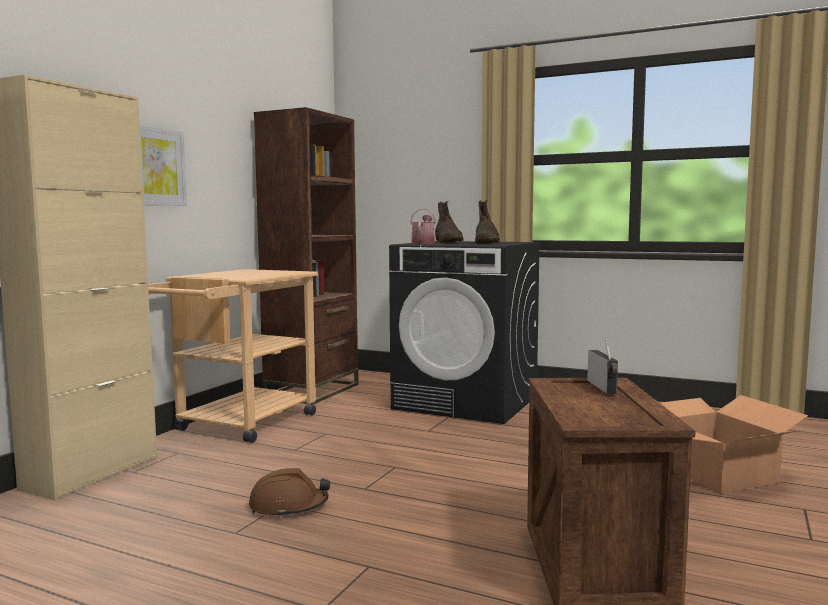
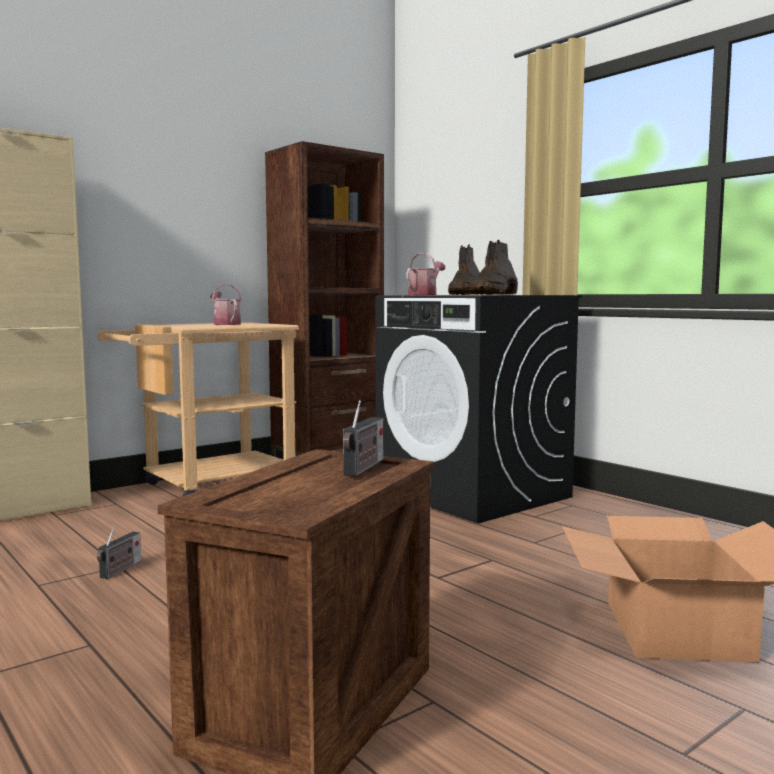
camera: 25 degrees right, 0 degrees up
(156, 167) = (131, 211): picture -> none
(248, 273) = (225, 324): none -> watering can
(288, 507) = (120, 570): brown hard hat -> radio

